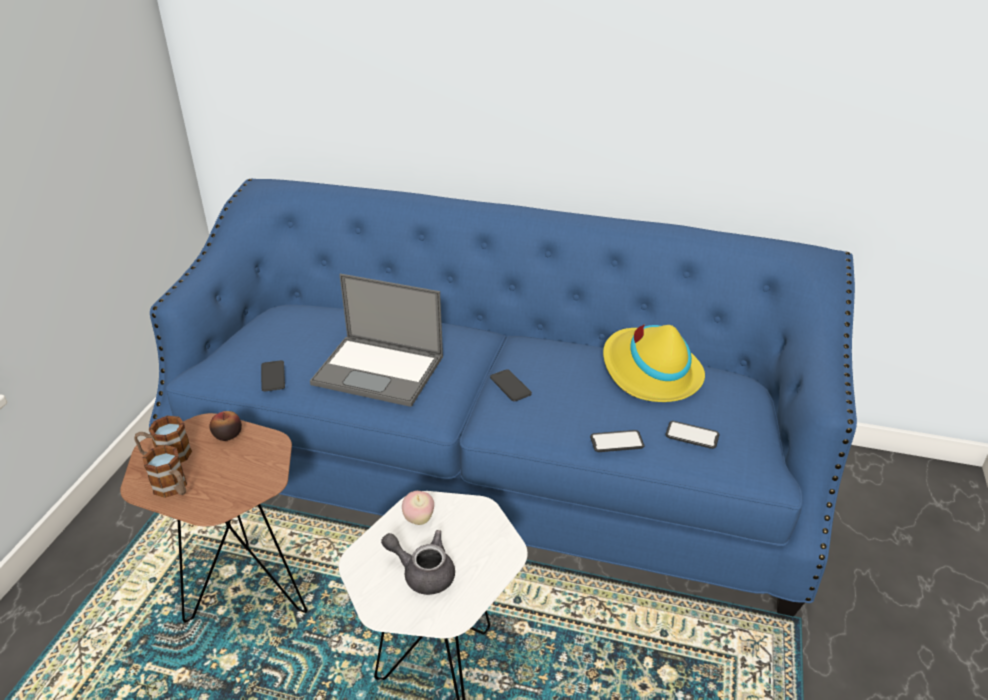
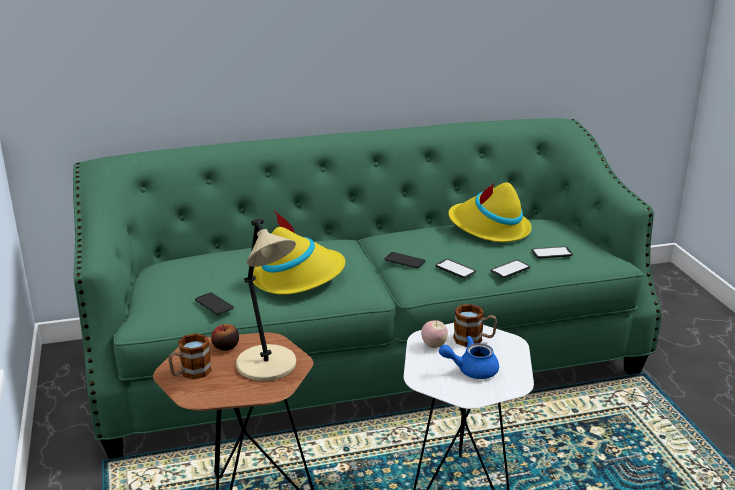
camera: 30 degrees left, 10 degrees down
(173, 488) = (224, 389): mug -> mug (474, 340)
(238, 476) = (268, 366): none -> beige table lamp
(380, 370) = (298, 277): laptop -> yellow hat
(423, 573) = (471, 370): grey teapot -> blue teapot
(494, 468) = (367, 359): blue sofa -> green sofa
(553, 418) = (455, 269): none -> phone

